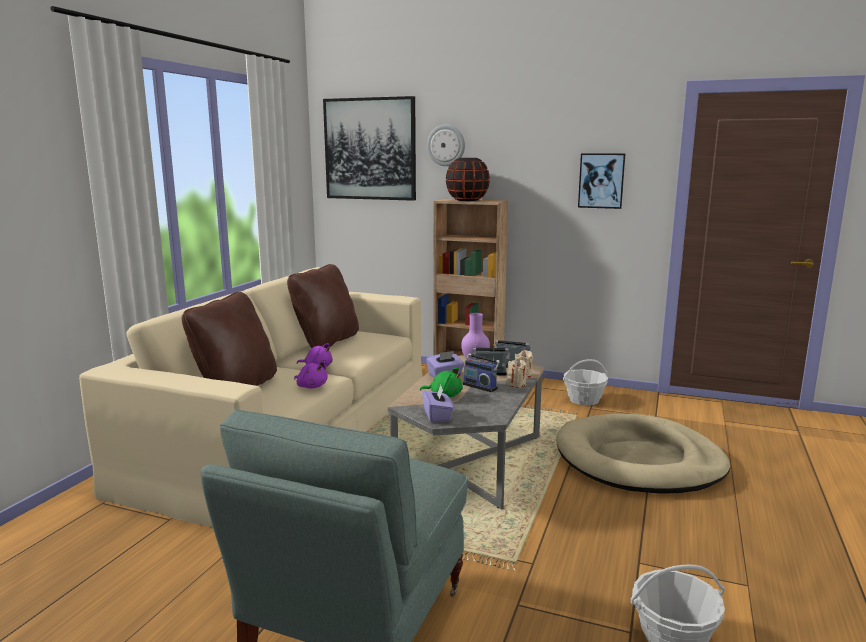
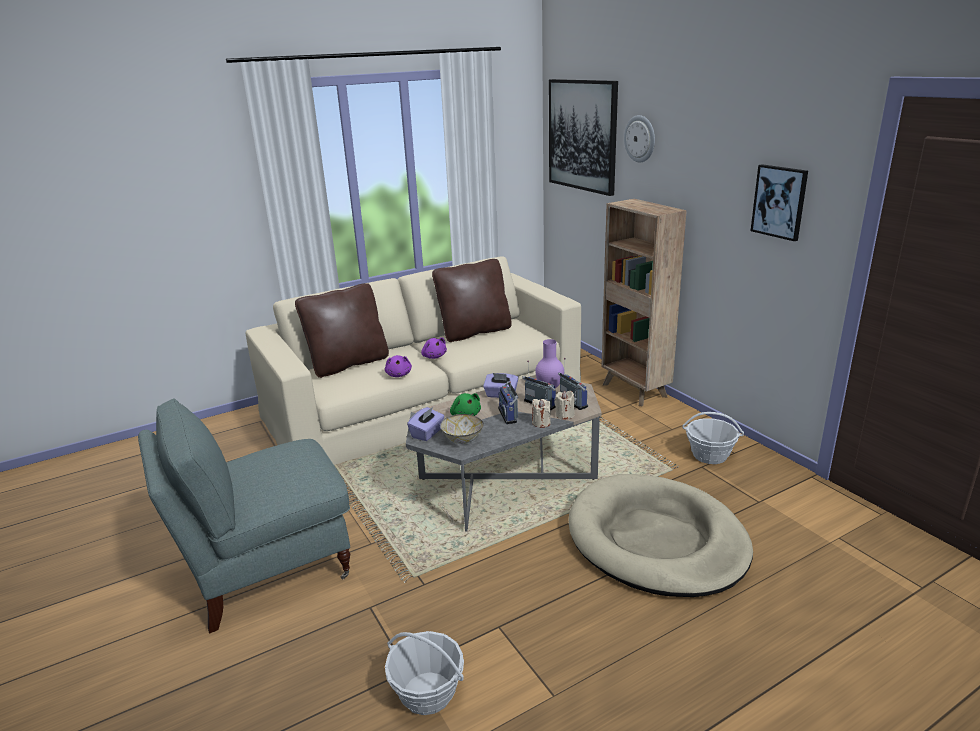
camera: 40 degrees right, 10 degrees up
(467, 200) = (641, 206): black vase -> none
(478, 411) = (463, 440): none -> bowl

